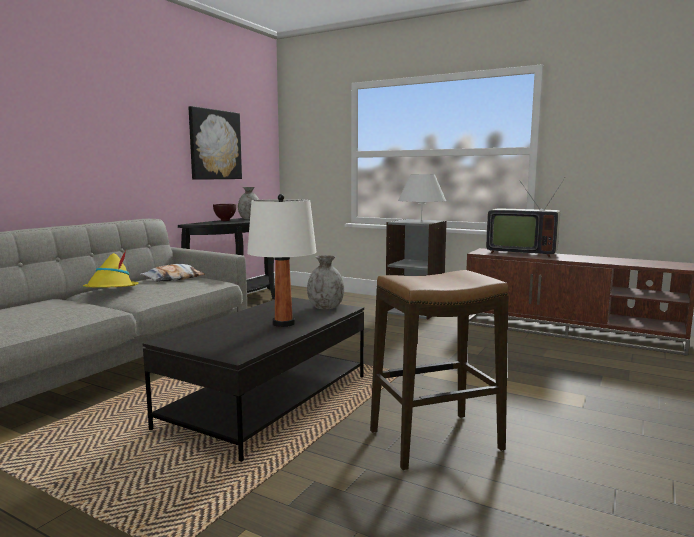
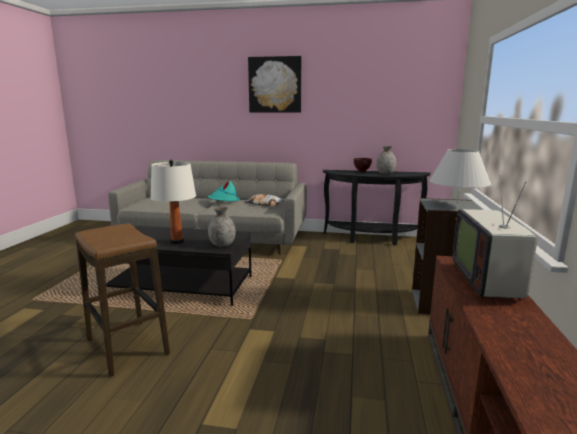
camera: 70 degrees right, 5 degrees up
(111, 289) = (224, 200): yellow hat -> turquoise hat
(215, 145) = (369, 110): picture -> picture (275, 85)

